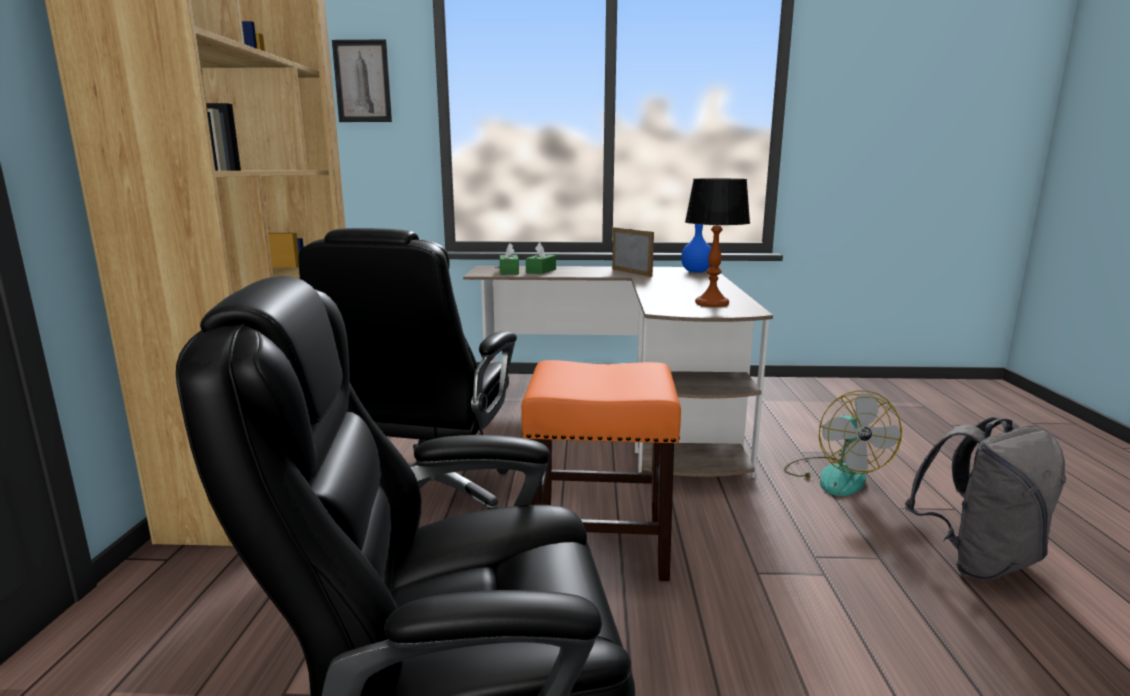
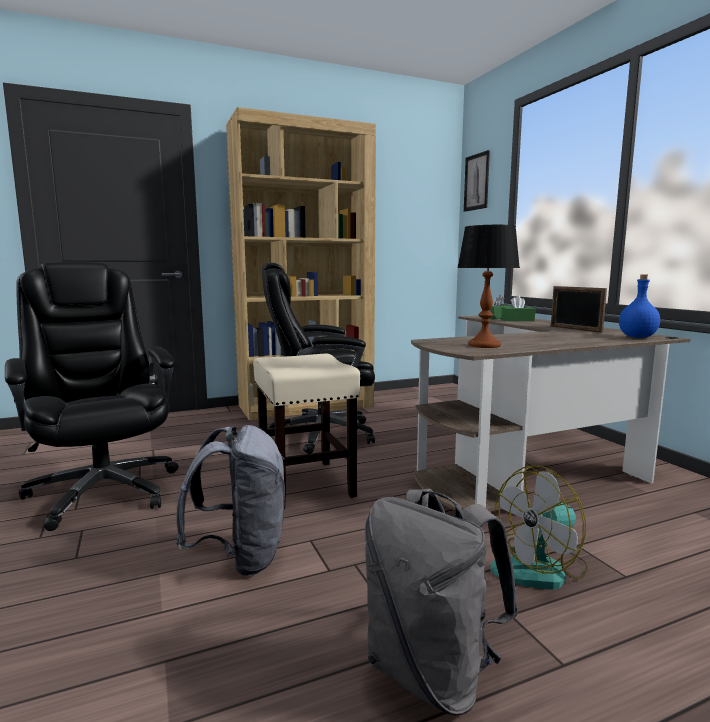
camera: 65 degrees right, 5 degrees down
(597, 545) = (305, 483): orange stool -> beige stool
(631, 272) = (575, 329): picture frame -> picture frame turned 120 degrees clockwise
(786, 631) = (241, 557): none -> grey backpack

